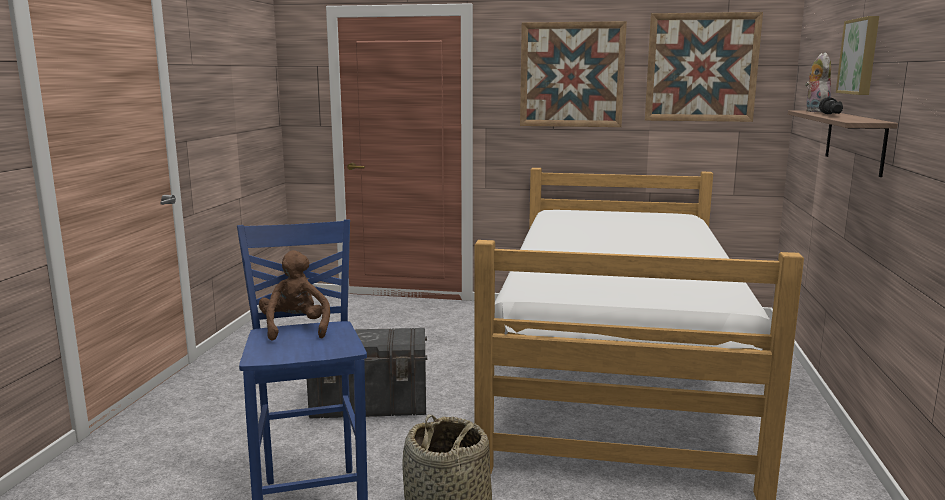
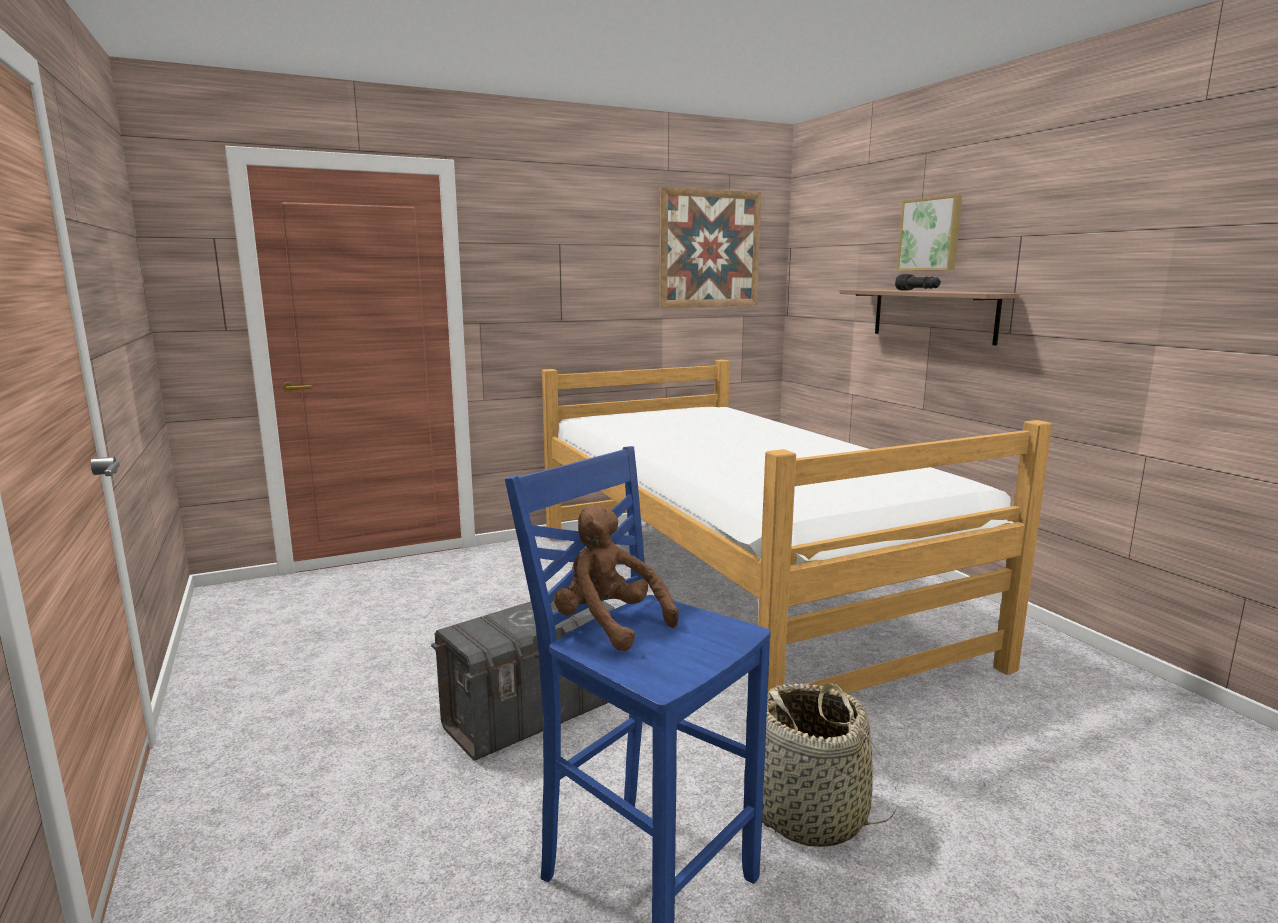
camera: 35 degrees left, 0 degrees up
(571, 75) = (580, 255): picture -> none
(814, 111) = (876, 289): plush toy -> none

